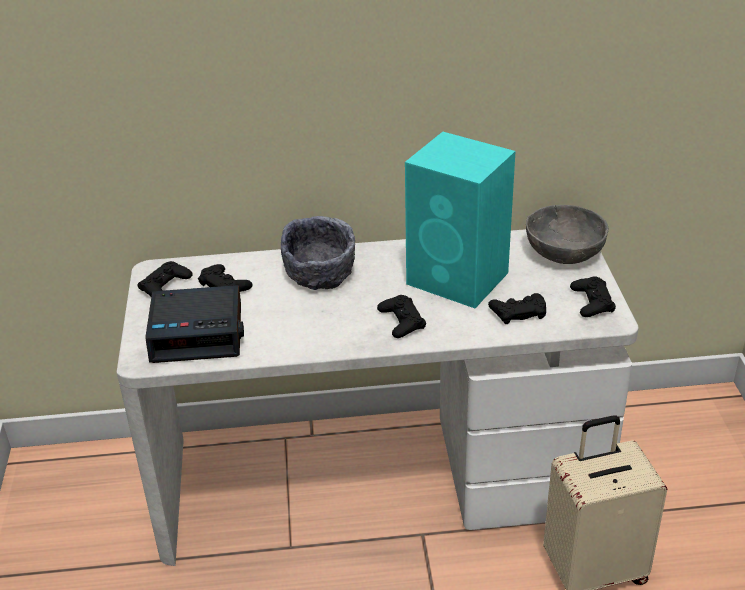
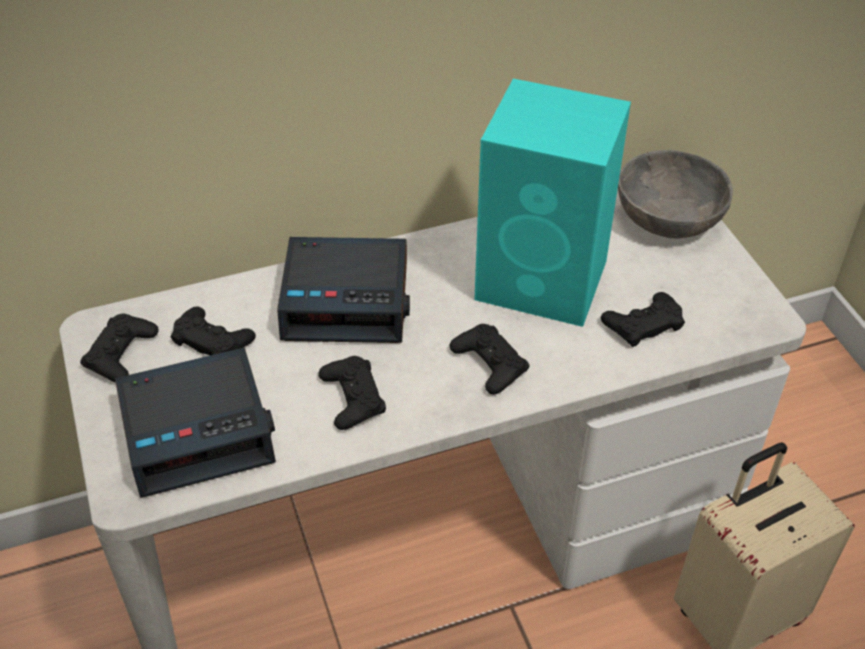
camera: 15 degrees left, 10 degrees up
(320, 274) = (347, 300): grey bowl -> alarm clock
(592, 302) = (732, 293): black game controller -> black game controller (352, 398)

